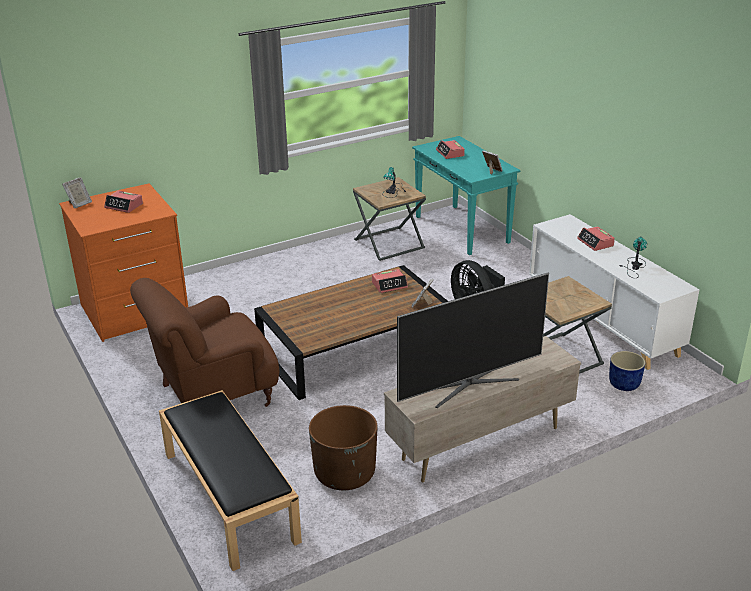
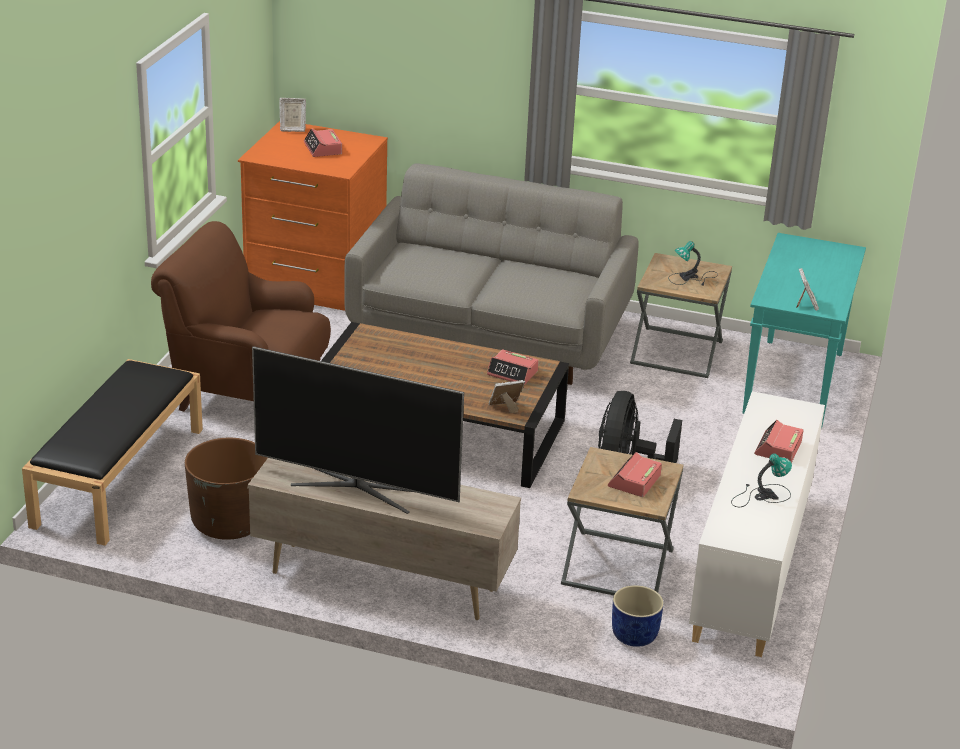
camera: 45 degrees right, 0 degrees up
(288, 285) = (490, 335): none -> grey sofa
(450, 153) = (804, 261): alarm clock -> alarm clock (634, 481)

